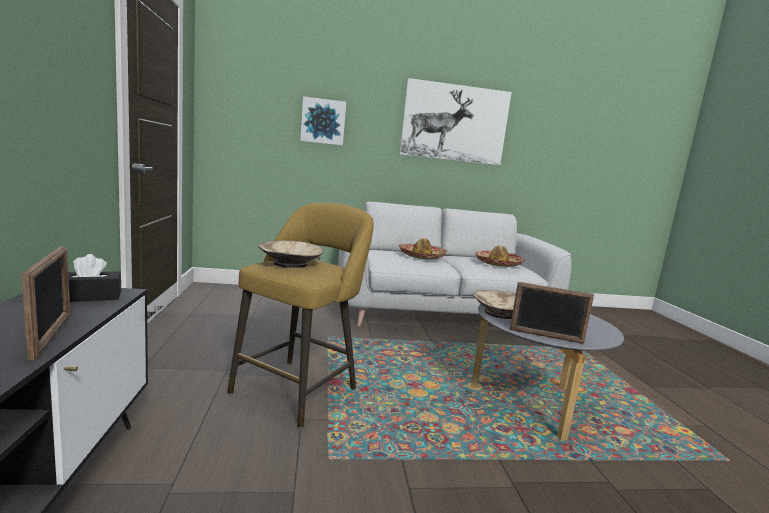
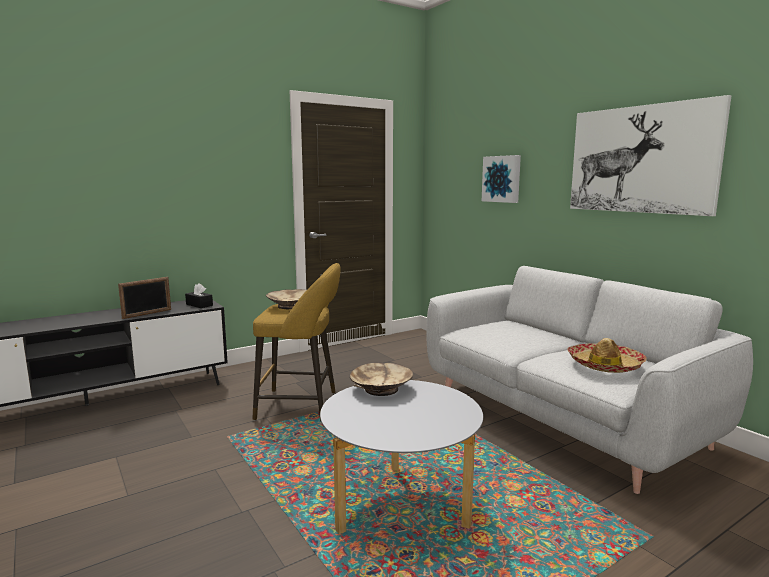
camera: 65 degrees right, 0 degrees up
(422, 256) = (526, 335): hat -> none
(545, 336) = (338, 411): picture frame -> none

